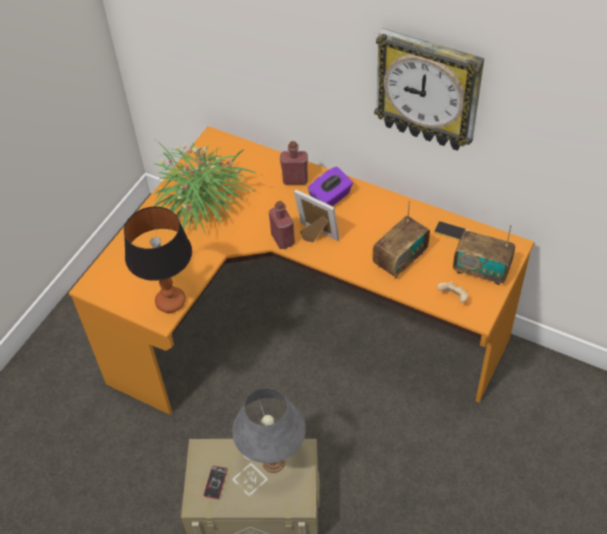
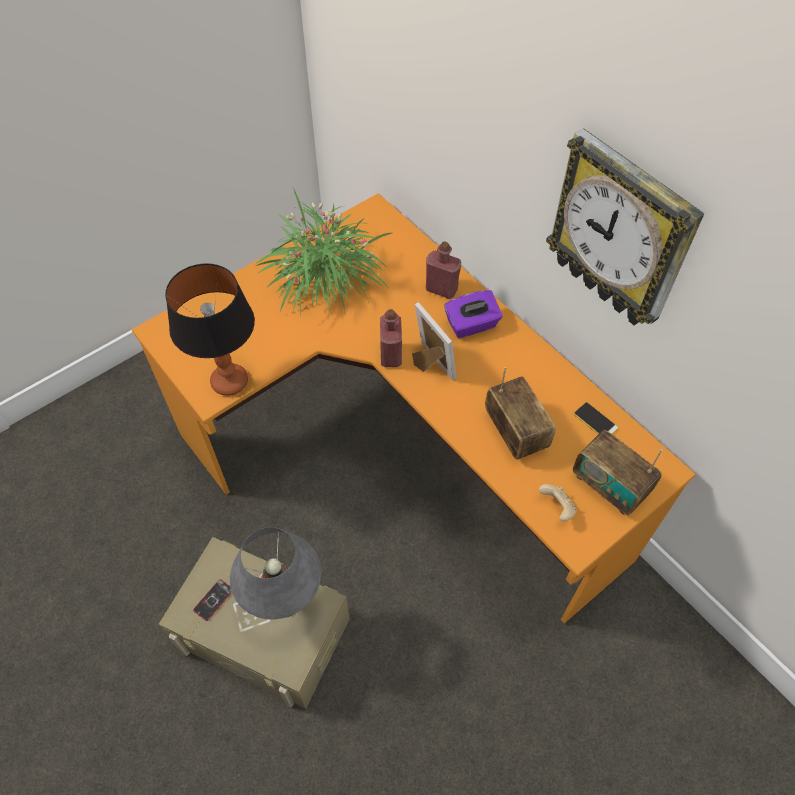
camera: 20 degrees right, 5 degrees up
(400, 259) = (515, 432): radio -> radio turned 90 degrees counterclockwise

